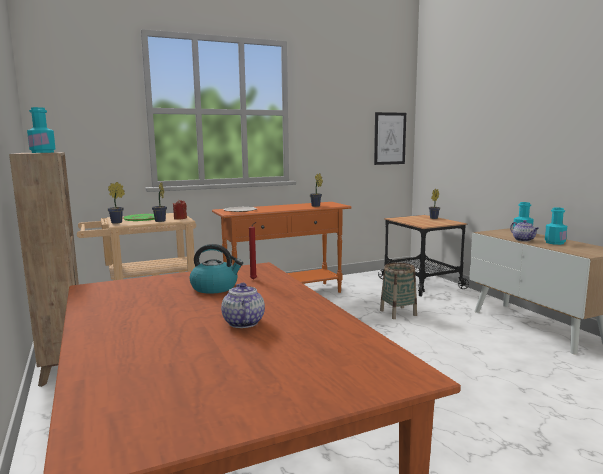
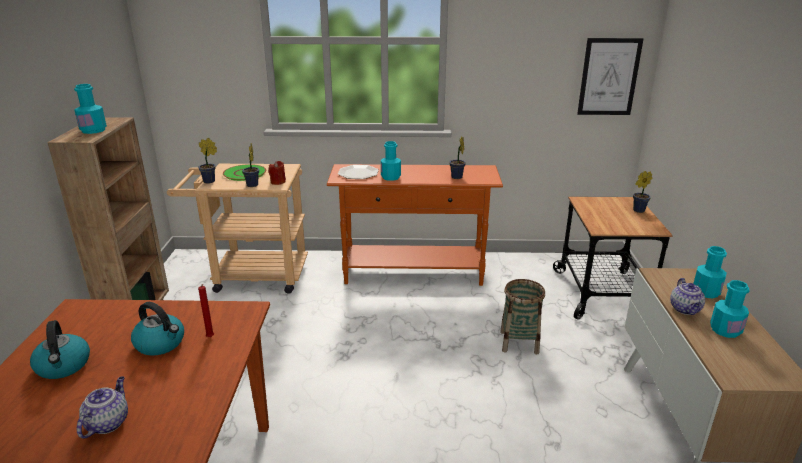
camera: 25 degrees right, 15 degrees up
(140, 310) = (63, 366): none -> kettle
(268, 209) = (390, 177): none -> turquoise bottle

